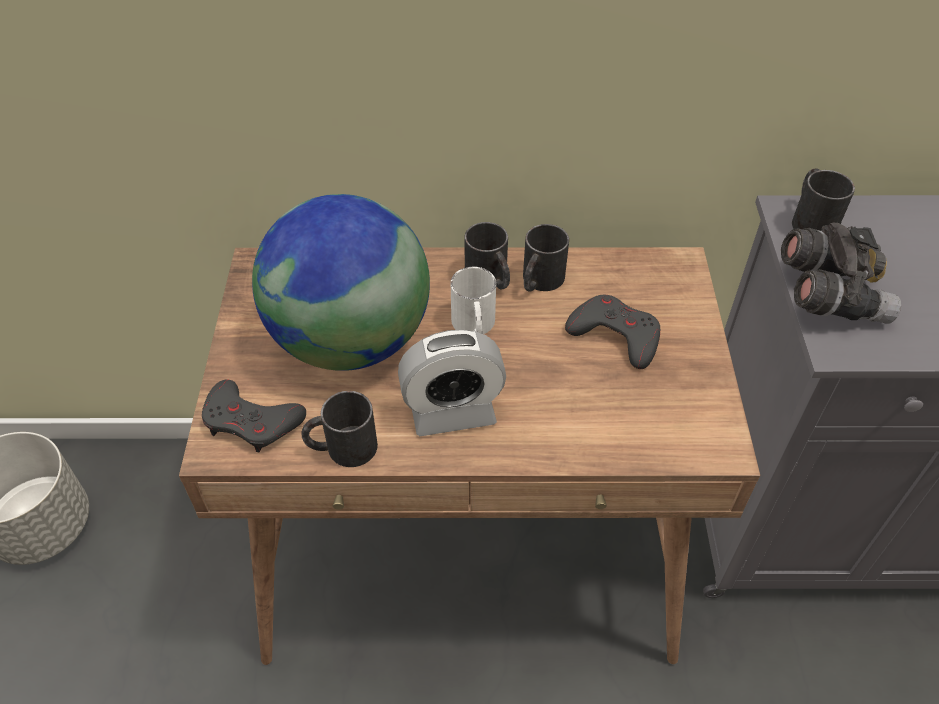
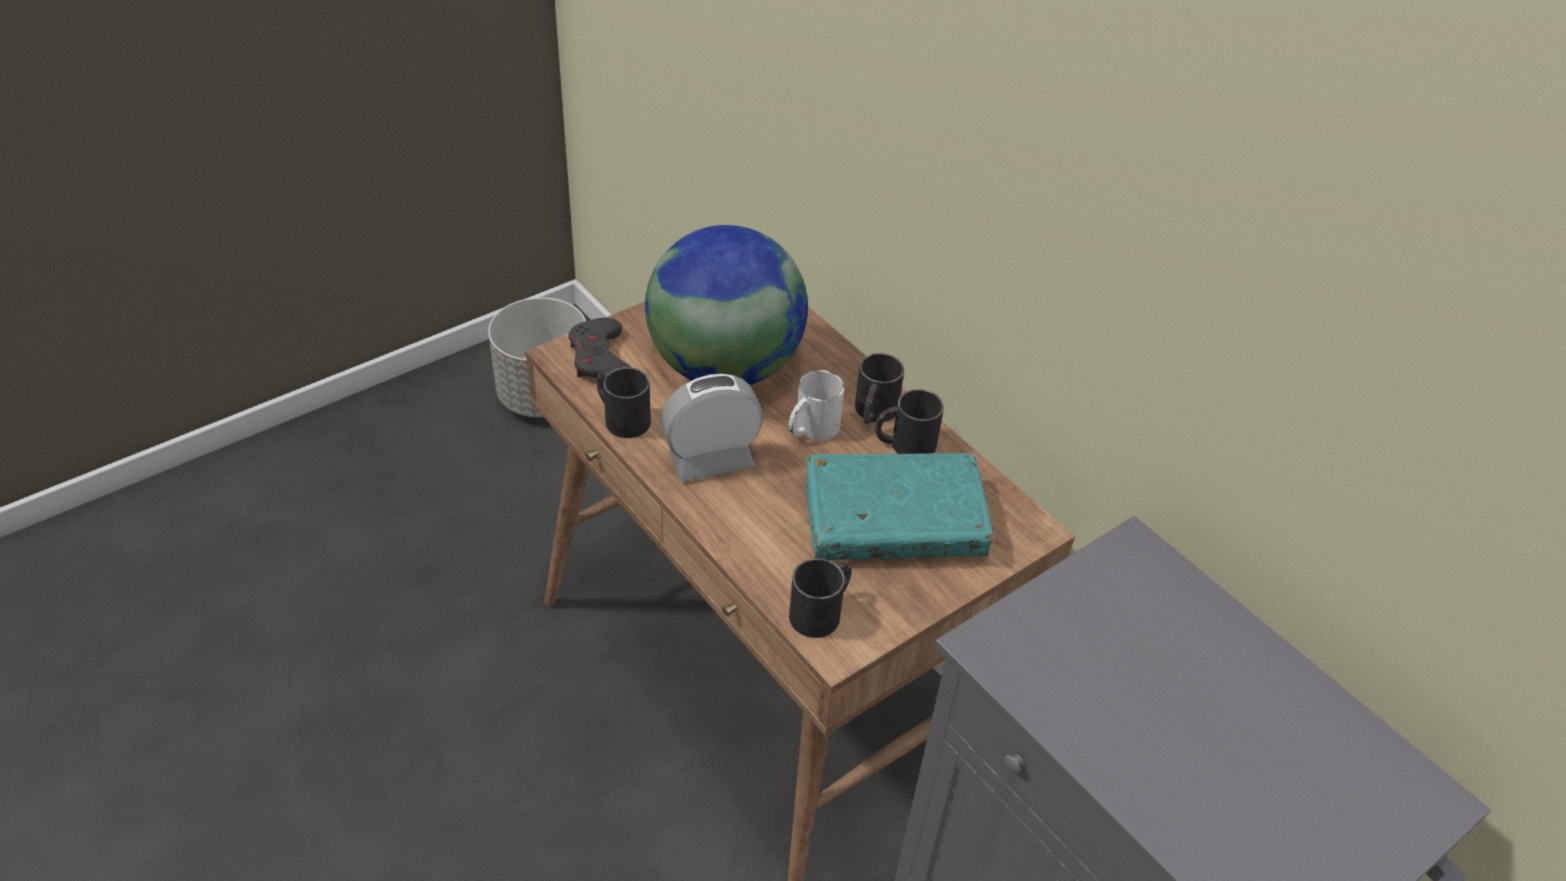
camera: 50 degrees right, 5 degrees down
(452, 412) = (711, 460): alarm clock -> alarm clock turned 120 degrees clockwise
(615, 335) = (893, 521): grey game controller -> turquoise book
(810, 219) = (1142, 566): black mug -> black mug (822, 611)
(829, 295) = (1046, 616): grey binoculars -> none

